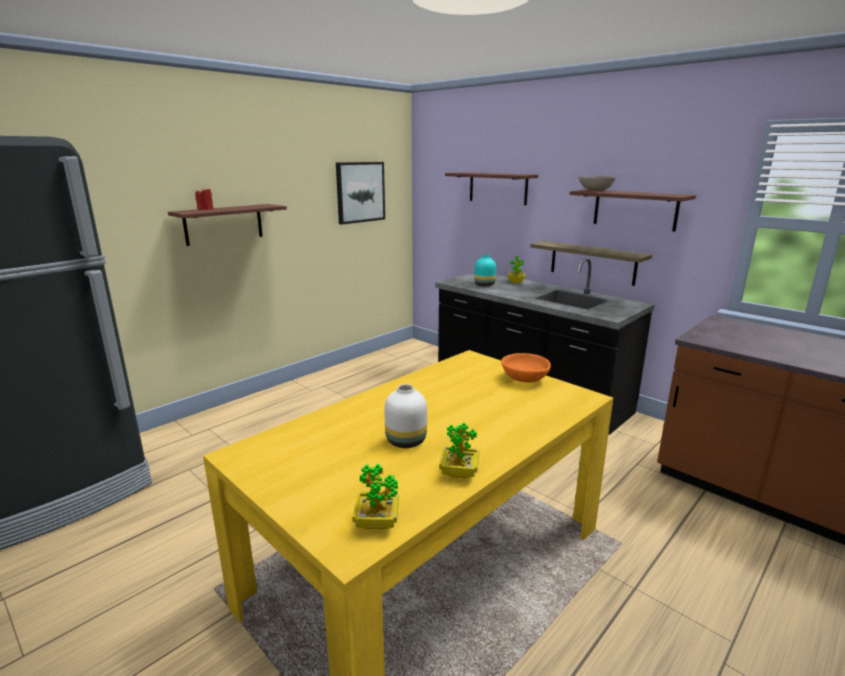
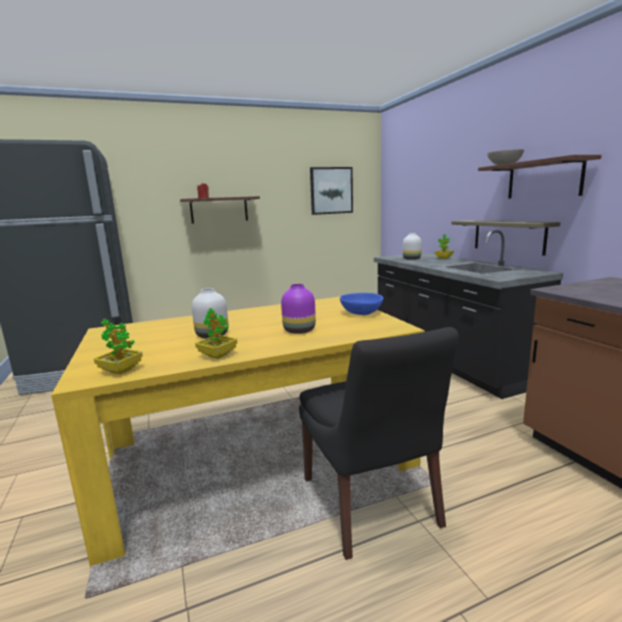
camera: 25 degrees right, 5 degrees down
(484, 285) = (411, 259): turquoise vase -> white vase
(496, 417) = (299, 331): none -> purple vase
(498, 188) = (436, 178): shelf -> none
(525, 379) = (361, 313): orange bowl -> blue bowl
(585, 585) = (371, 505): none -> black chair

